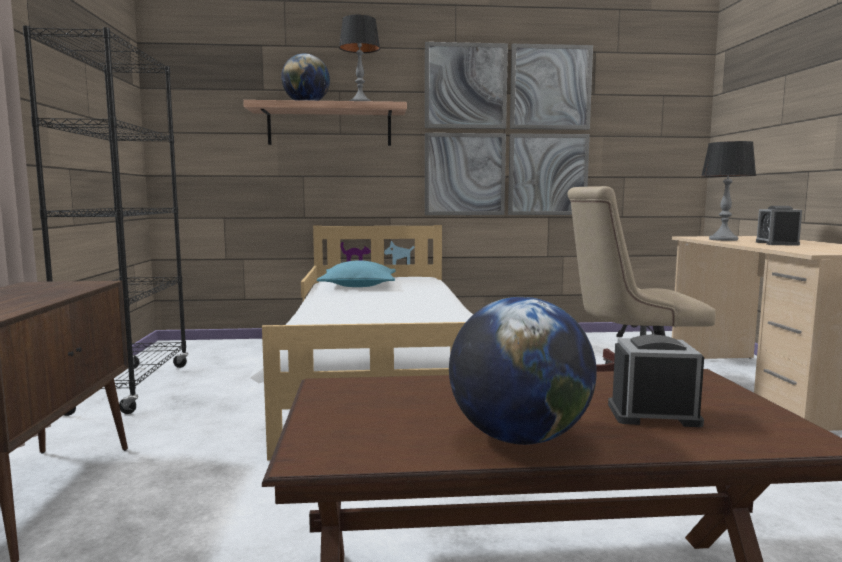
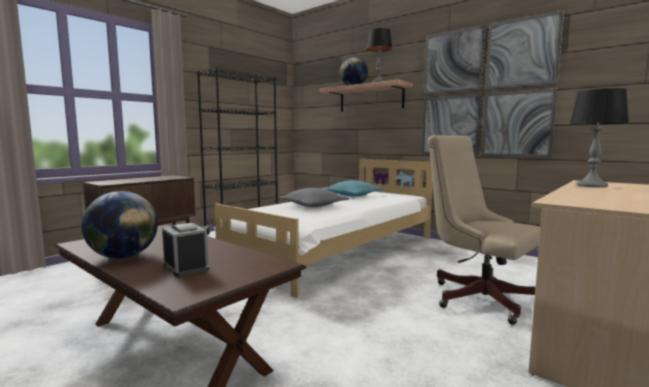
camera: 45 degrees right, 0 degrees up
(375, 307) = (313, 206): none -> grey pillow
(777, 243) = (612, 193): alarm clock -> none

